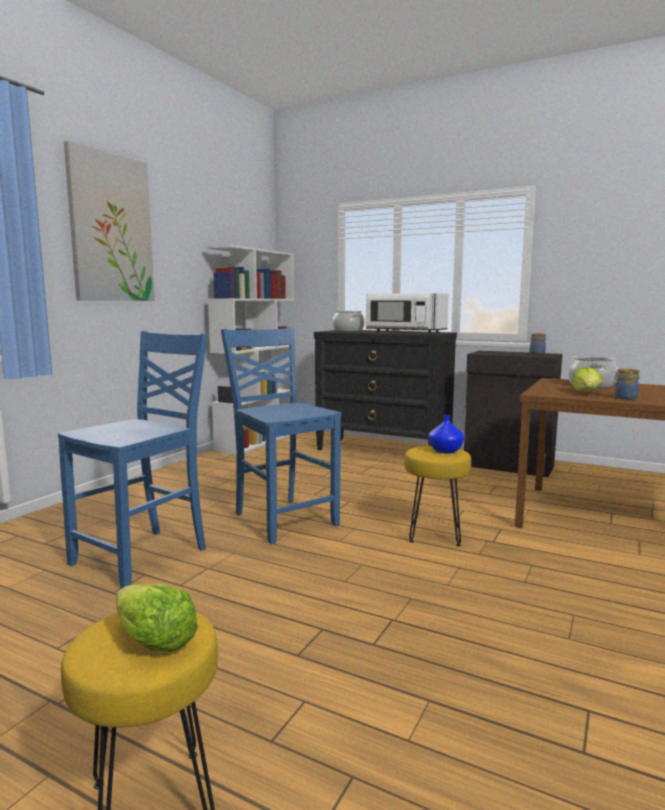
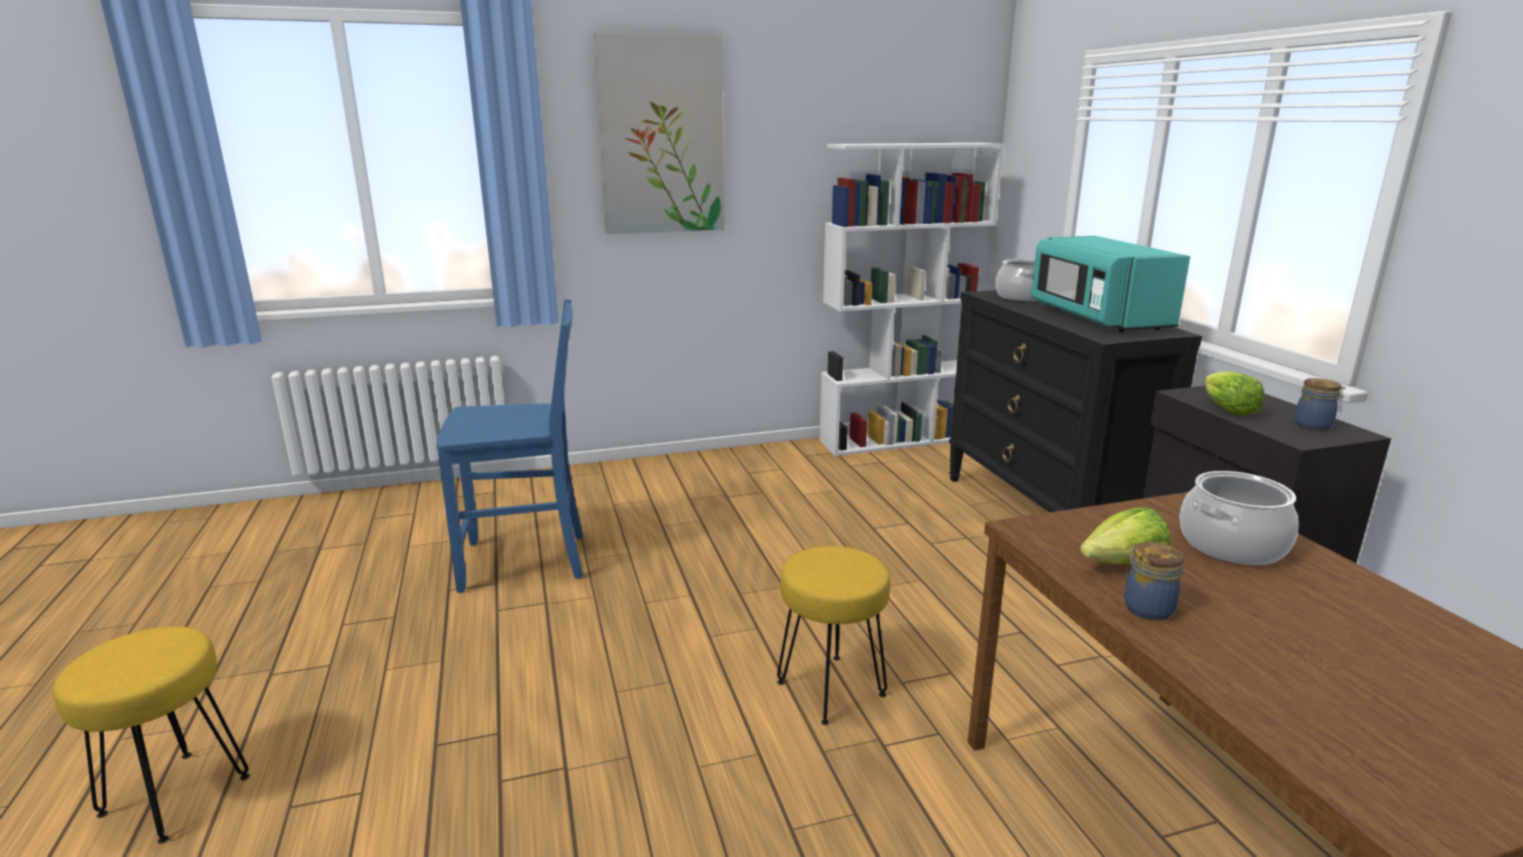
camera: 45 degrees right, 10 degrees up
(153, 640) = (131, 664): lettuce -> lettuce (1226, 409)
(283, 519) = (711, 575): blue chair -> none
(404, 332) = (1096, 318): white microwave -> turquoise microwave
(446, 451) = (849, 571): blue vase -> none

